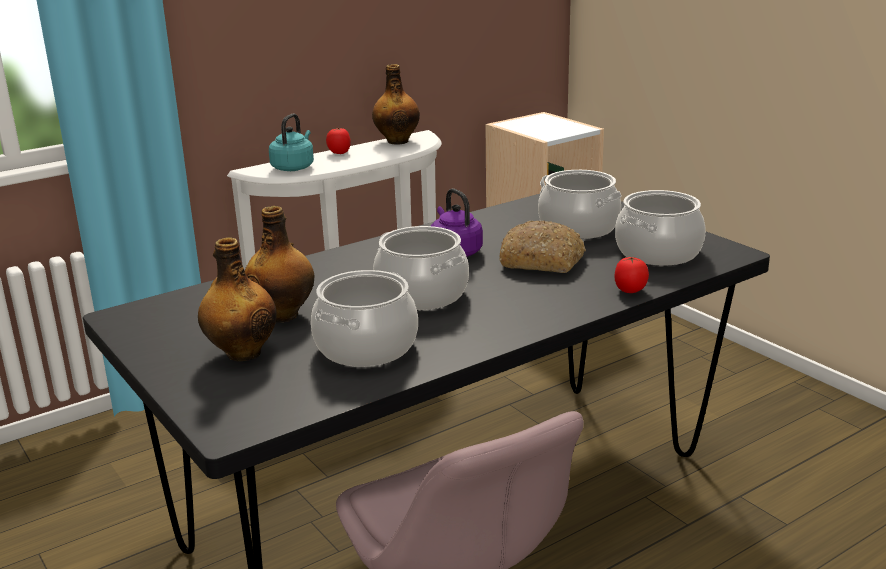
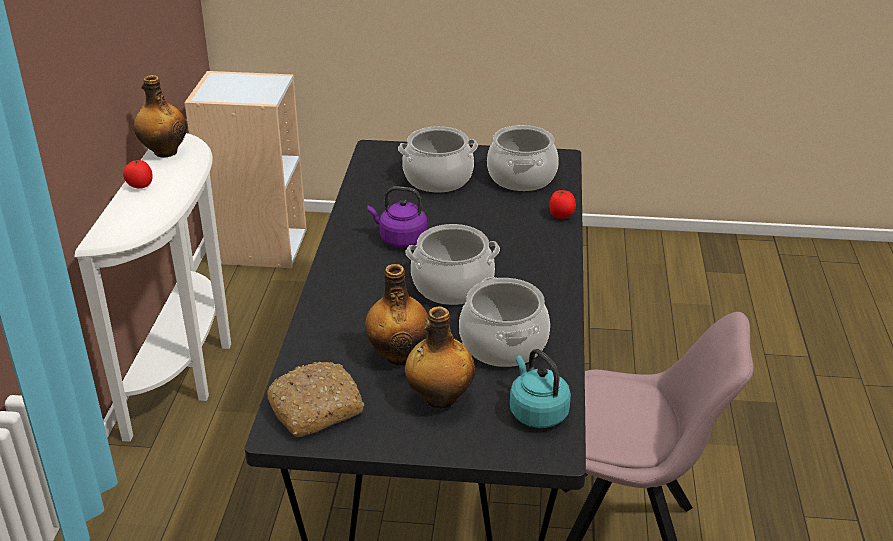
camera: 50 degrees left, 10 degrees up
(294, 167) = (133, 219): turquoise kettle -> turquoise kettle (536, 412)
(542, 261) = (470, 218): bread -> bread (317, 408)

